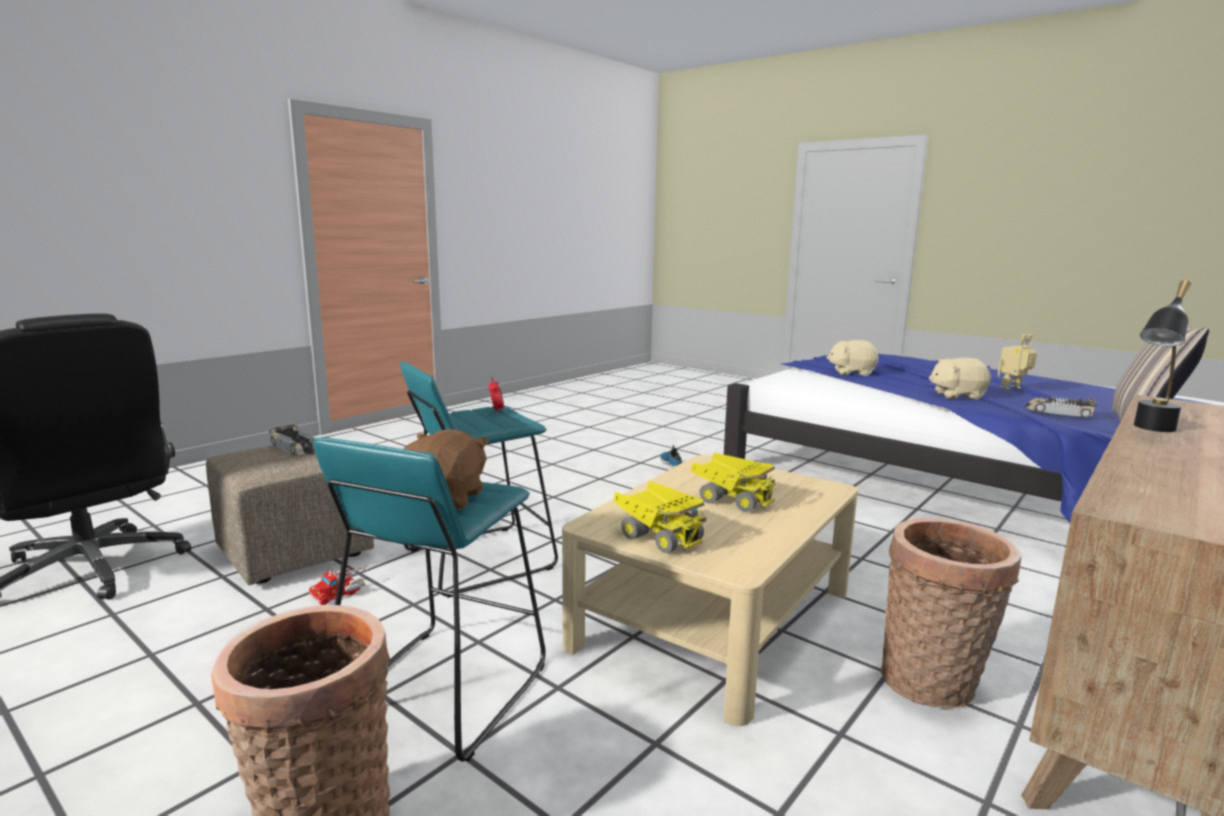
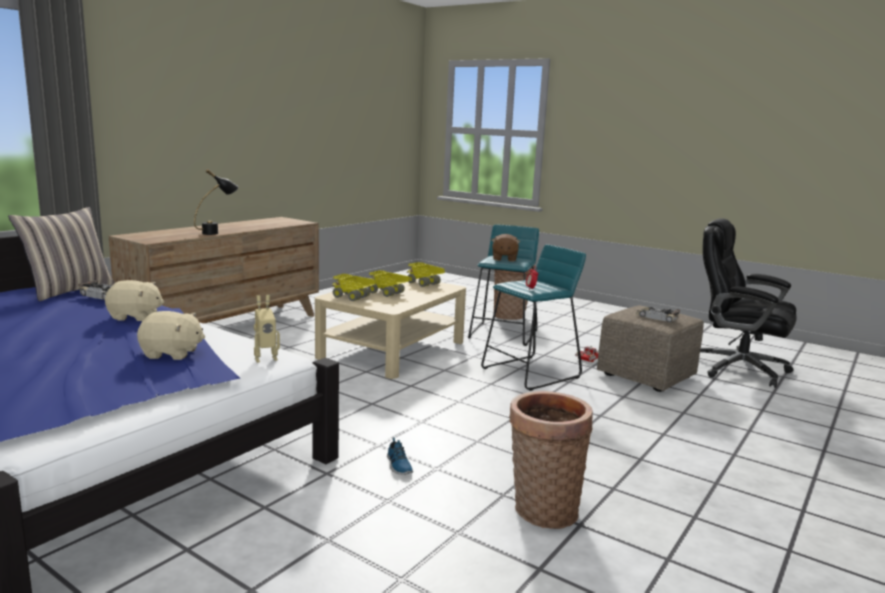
camera: 175 degrees right, 0 degrees up
(789, 487) = (353, 297): none -> toy truck
(934, 683) = (310, 333): basket -> basket (542, 509)
(1013, 388) = (52, 320): toy robot -> toy robot (265, 358)

